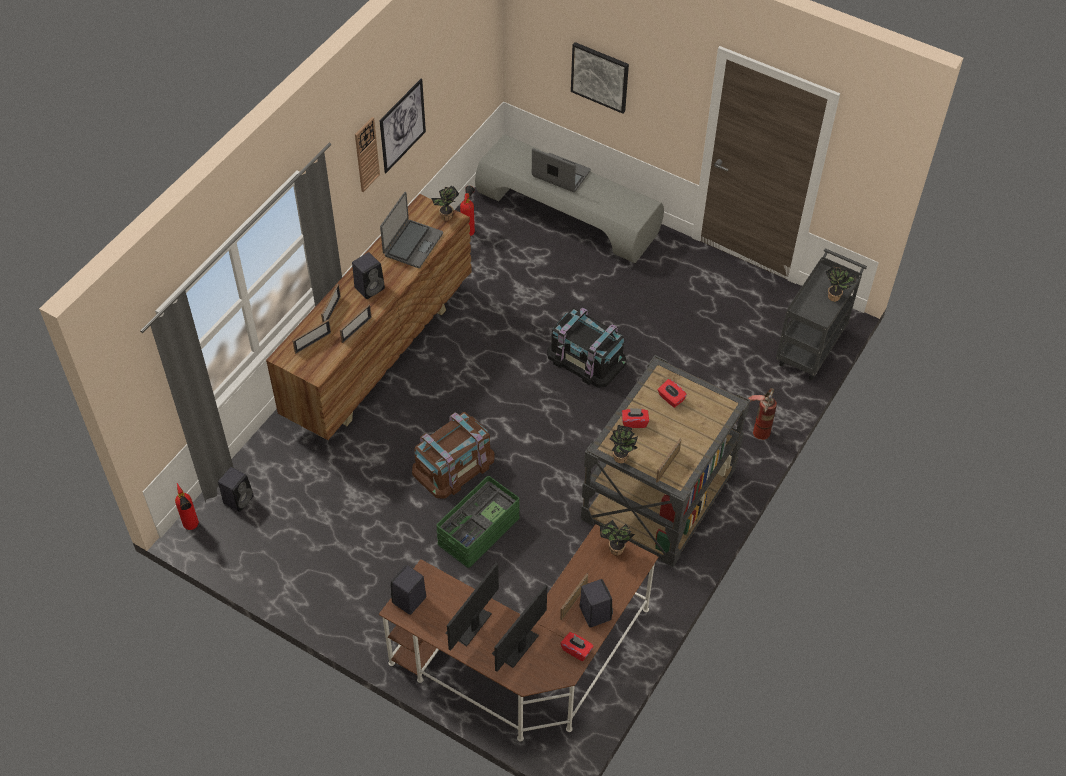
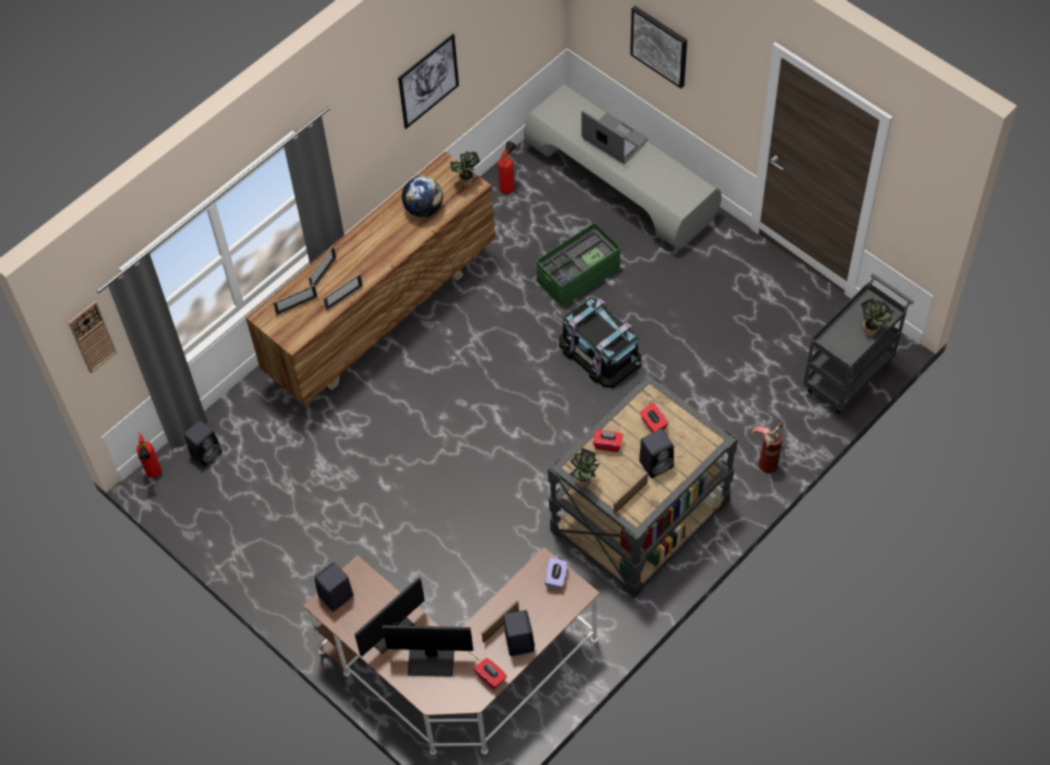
camera: 15 degrees right, 5 degrees up
(366, 154) = (381, 111): wall clock -> wall clock (92, 336)
(370, 287) = (368, 252): black speaker -> black speaker (657, 463)
(412, 244) = (423, 209): laptop -> globe
(453, 465) = (432, 450): brown storage box -> none
(479, 531) = (442, 526): green storage box -> green storage box (578, 275)
(516, 645) = (431, 662): monitor -> monitor turned 135 degrees counterclockwise
(614, 550) = (556, 578): potted plant -> purple tissue box

